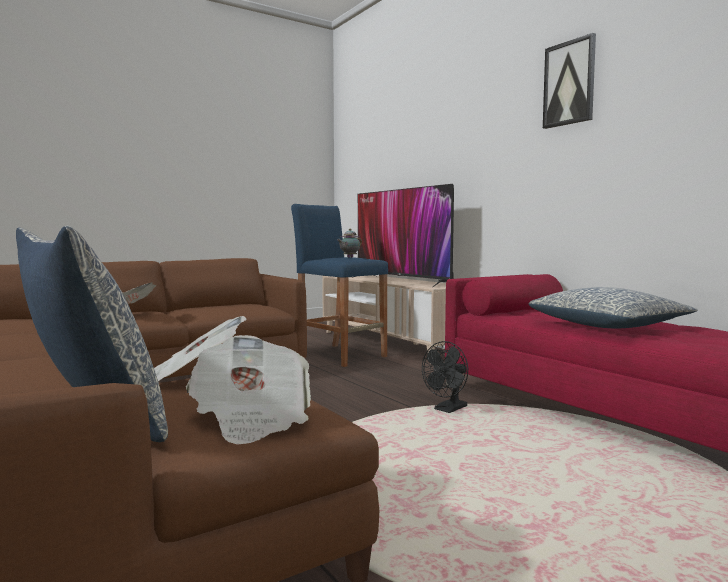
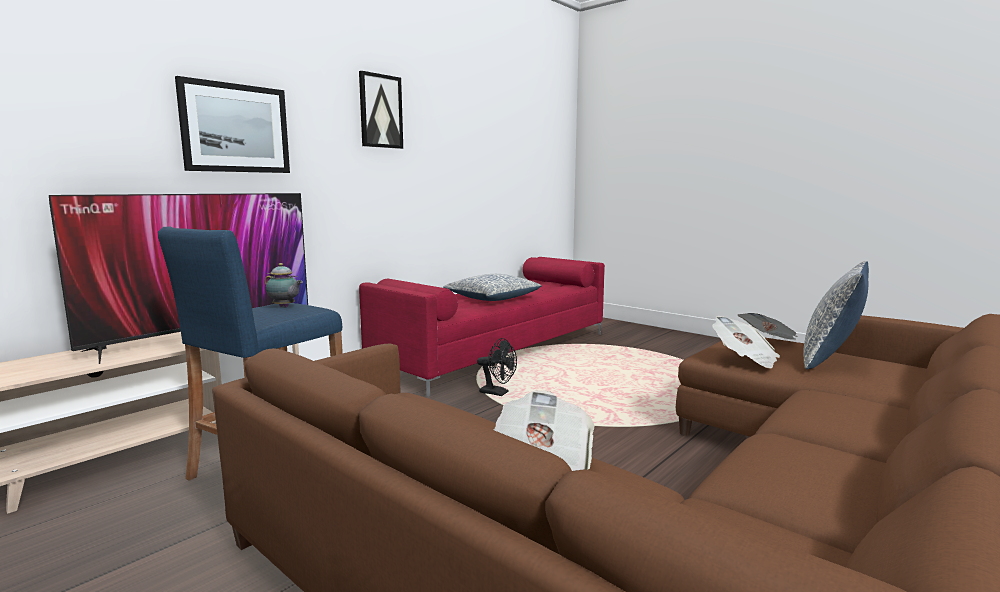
camera: 105 degrees left, 5 degrees up
(454, 139) = (235, 128): none -> picture

